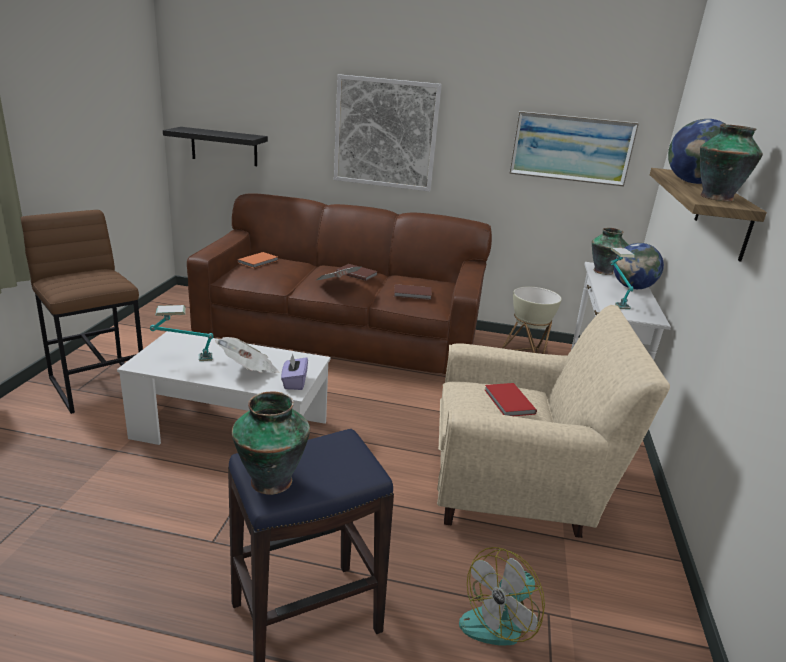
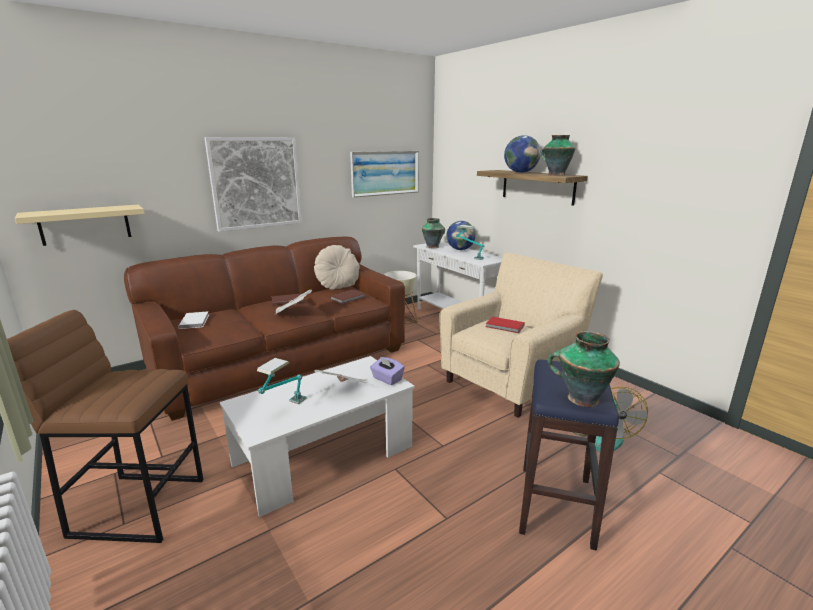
camera: 45 degrees left, 5 degrees down
(224, 147) = (85, 224): black shelf -> beige shelf
(259, 261) = (195, 321): orange book -> white book
(433, 280) = (338, 287): none -> beige pillow

